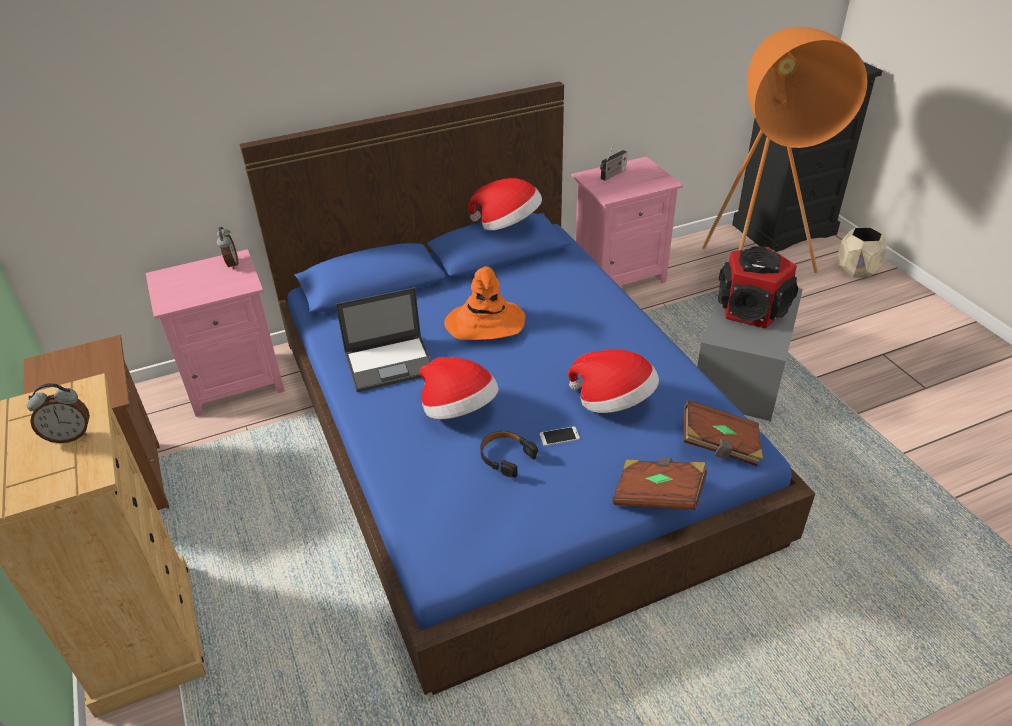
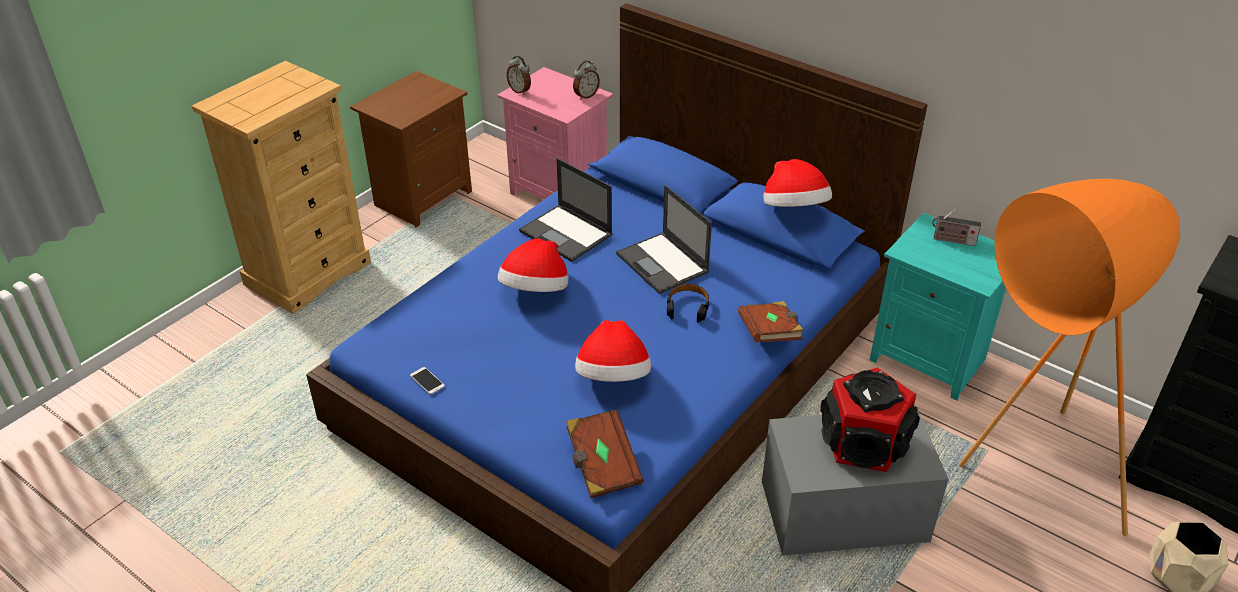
camera: 60 degrees right, 0 degrees up
(70, 436) = (278, 101): alarm clock -> alarm clock (520, 91)
(485, 323) = (663, 263): orange hat -> laptop
(506, 457) = (495, 335): black headphones -> black headphones (687, 307)
(559, 436) = (544, 359): phone -> phone (427, 381)
(618, 275) = (929, 359): pink nightstand -> turquoise nightstand
(658, 495) = (509, 441): brown book -> brown book (770, 333)

